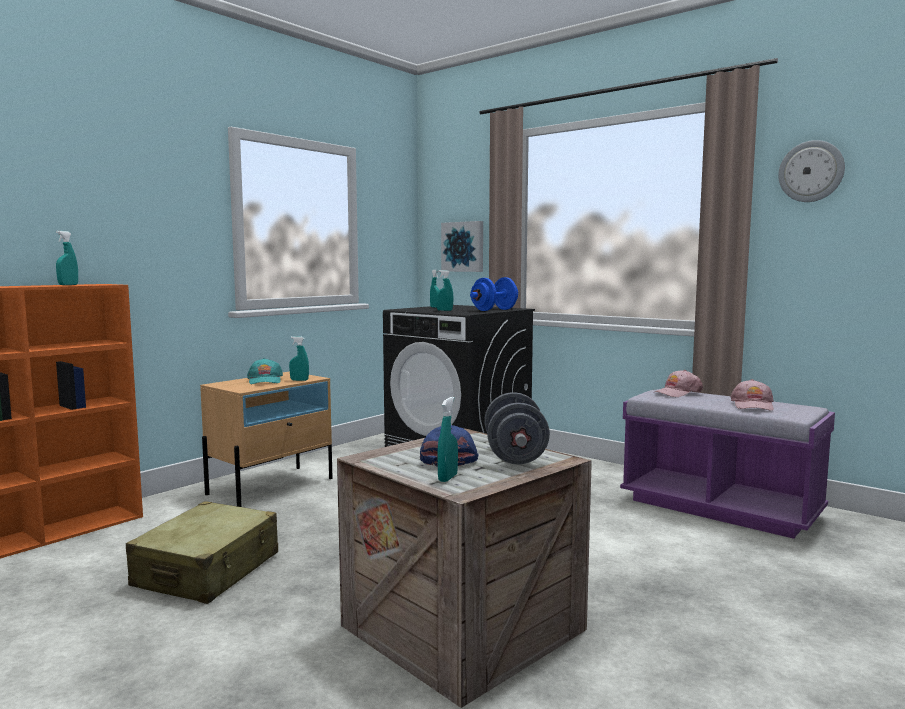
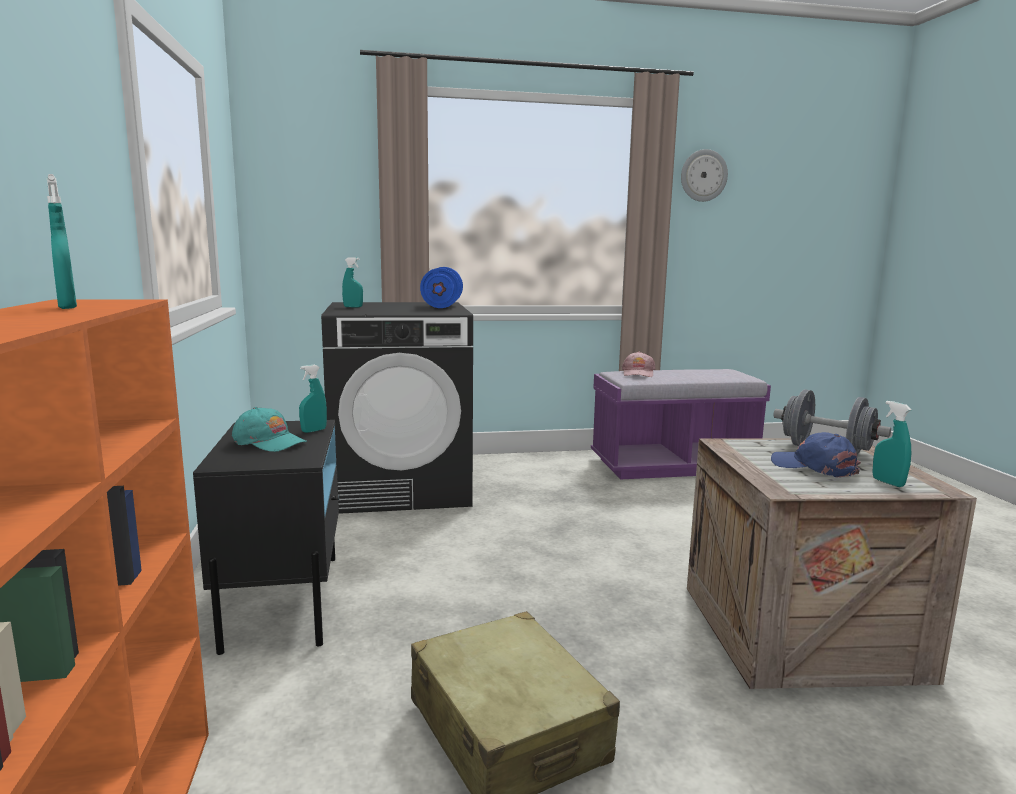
camera: 50 degrees left, 5 degrees up
(272, 486) = (284, 599): beige nightstand -> black nightstand
(444, 310) = (401, 310): turquoise spray bottle -> none
(463, 247) = (324, 226): picture -> none
(753, 405) = (708, 374): pink cap -> none

